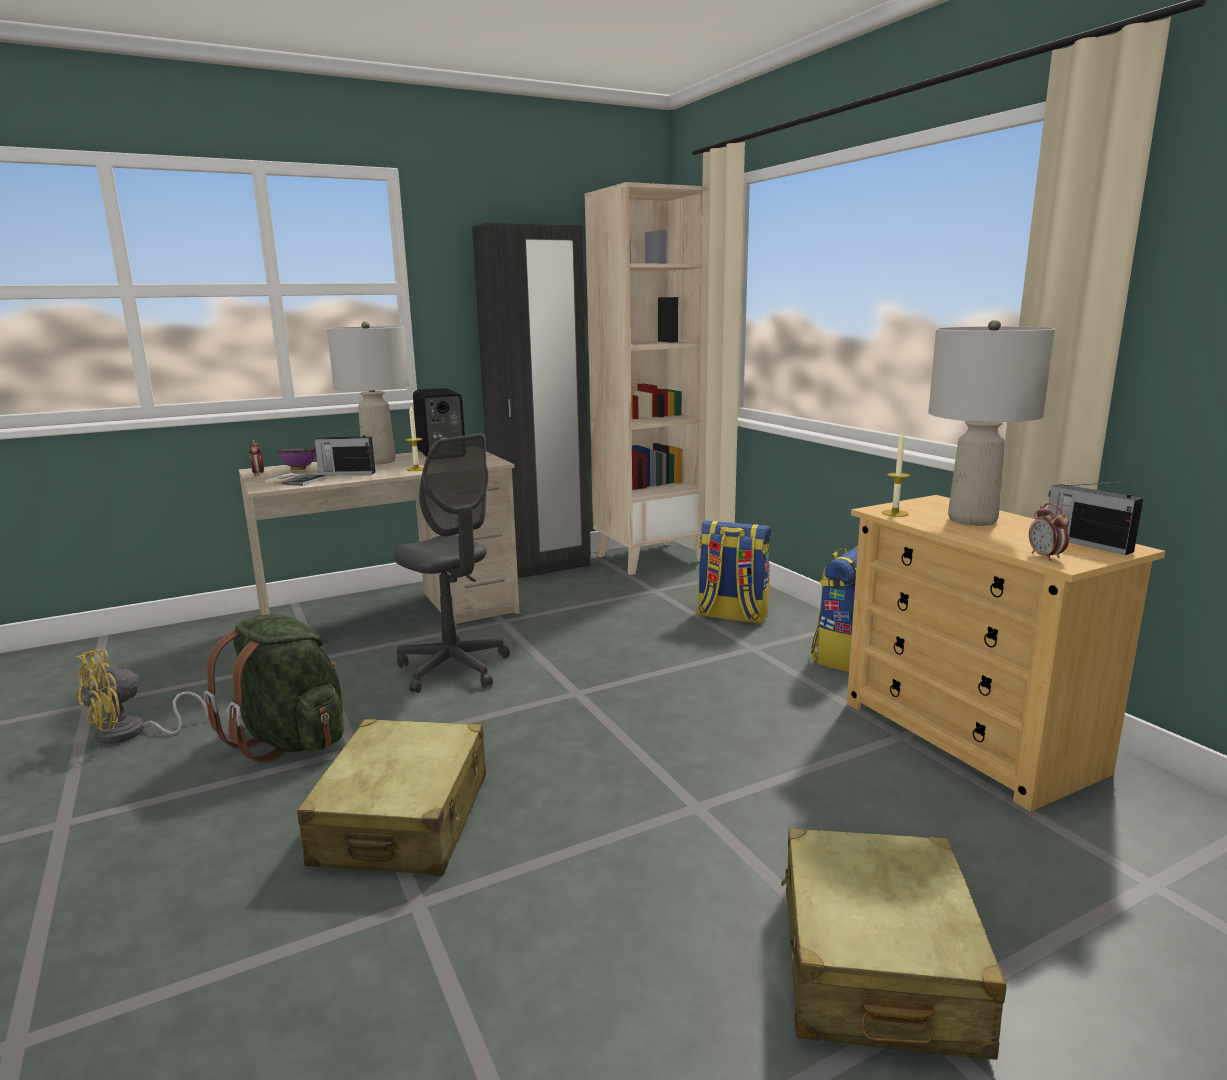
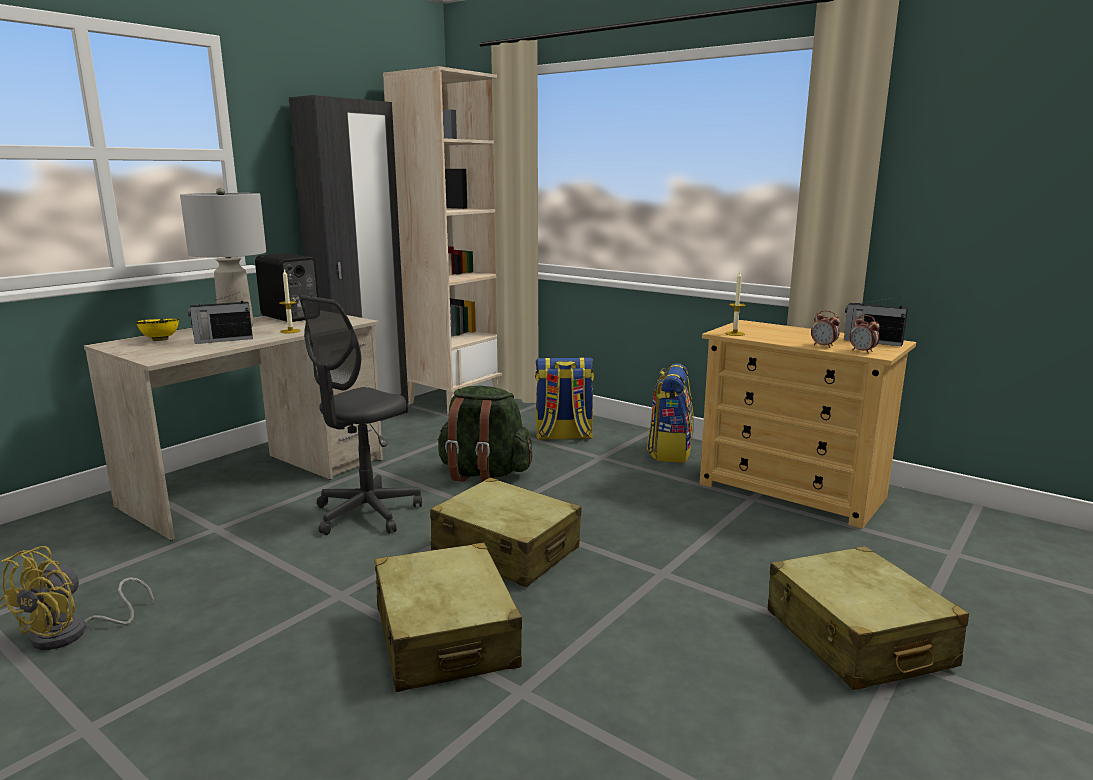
camera: 25 degrees left, 0 degrees up
(258, 474) = (121, 348): alarm clock -> alarm clock (823, 346)
(291, 740) = (267, 601): green backpack -> green backpack (484, 474)
(296, 480) = (178, 350): book -> none
(298, 469) = (159, 340): purple bowl -> yellow bowl
(453, 669) = (366, 514): grey office chair -> grey office chair turned 105 degrees clockwise
(548, 738) = (506, 550): none -> beige suitcase
(971, 520) = (787, 334): grey table lamp -> none

